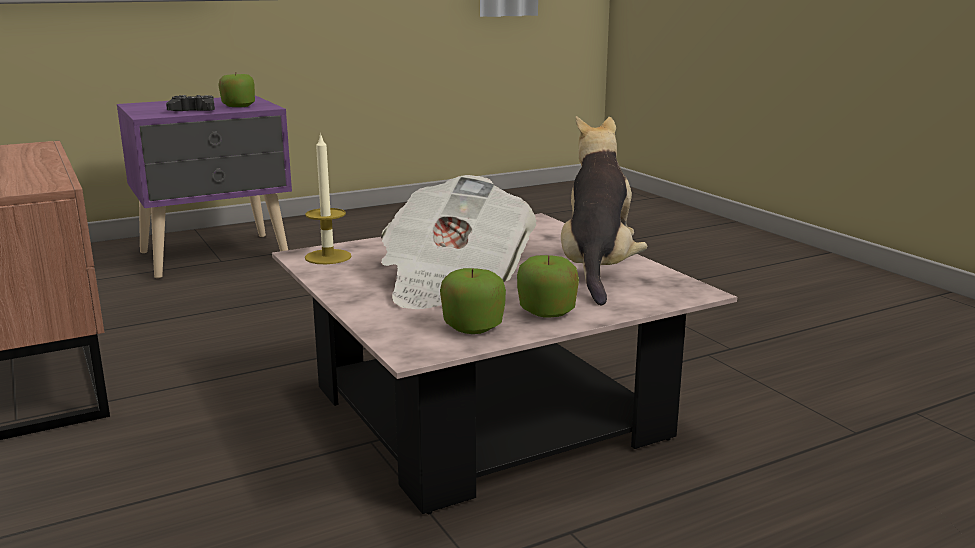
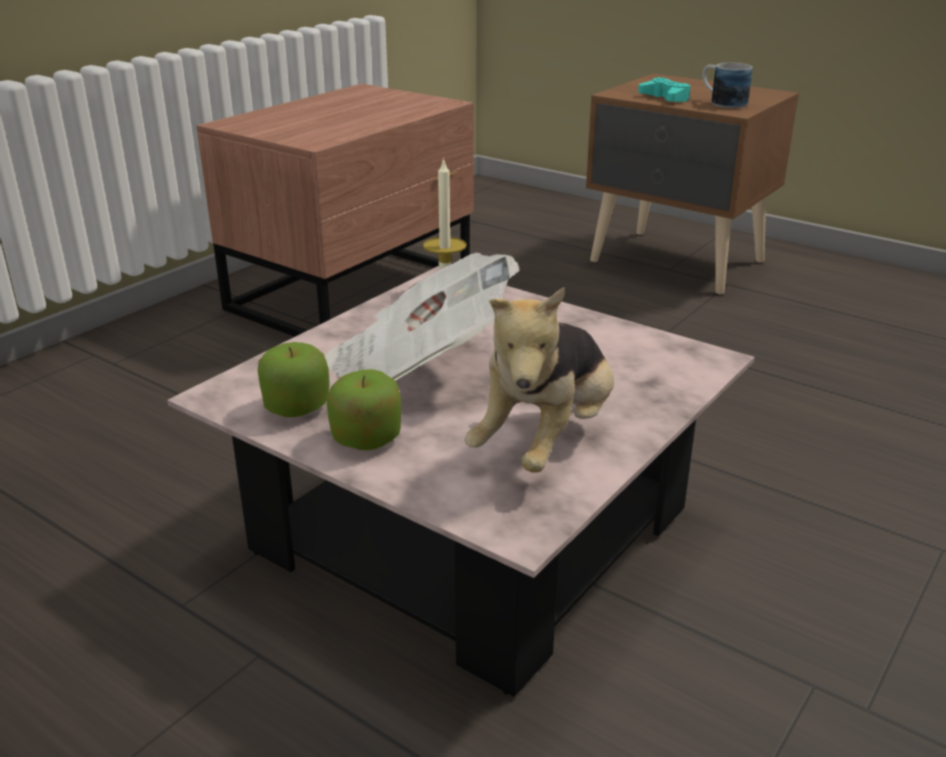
camera: 65 degrees right, 10 degrees up
(193, 111) = (665, 98): black game controller -> turquoise game controller
(217, 256) = (677, 263): purple nightstand -> brown nightstand
(238, 106) = (722, 103): apple -> mug
(597, 269) = (546, 441): plush toy -> plush toy turned 135 degrees clockwise

